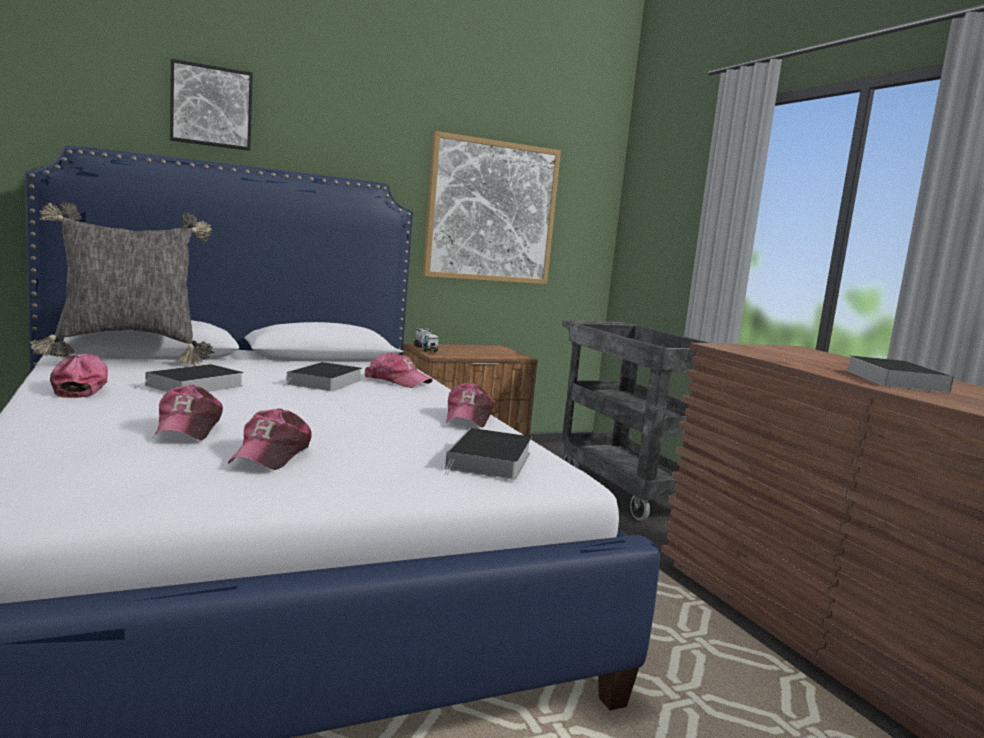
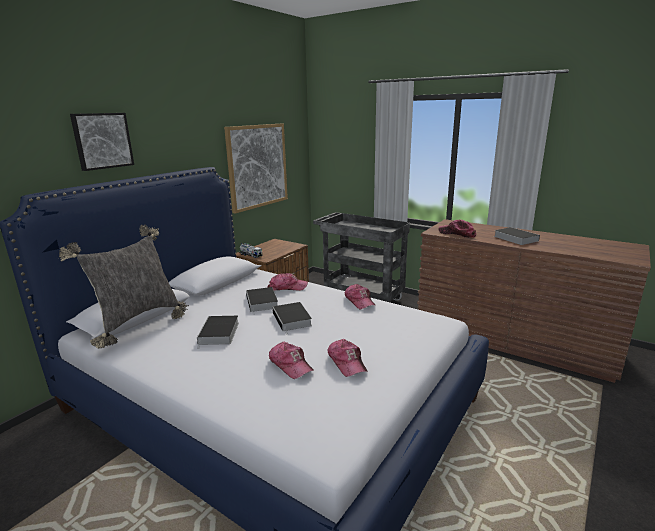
camera: 30 degrees left, 10 degrees up
(81, 387) = (170, 361): cap -> cap (457, 234)
(490, 461) = (415, 326): book -> book (292, 320)

